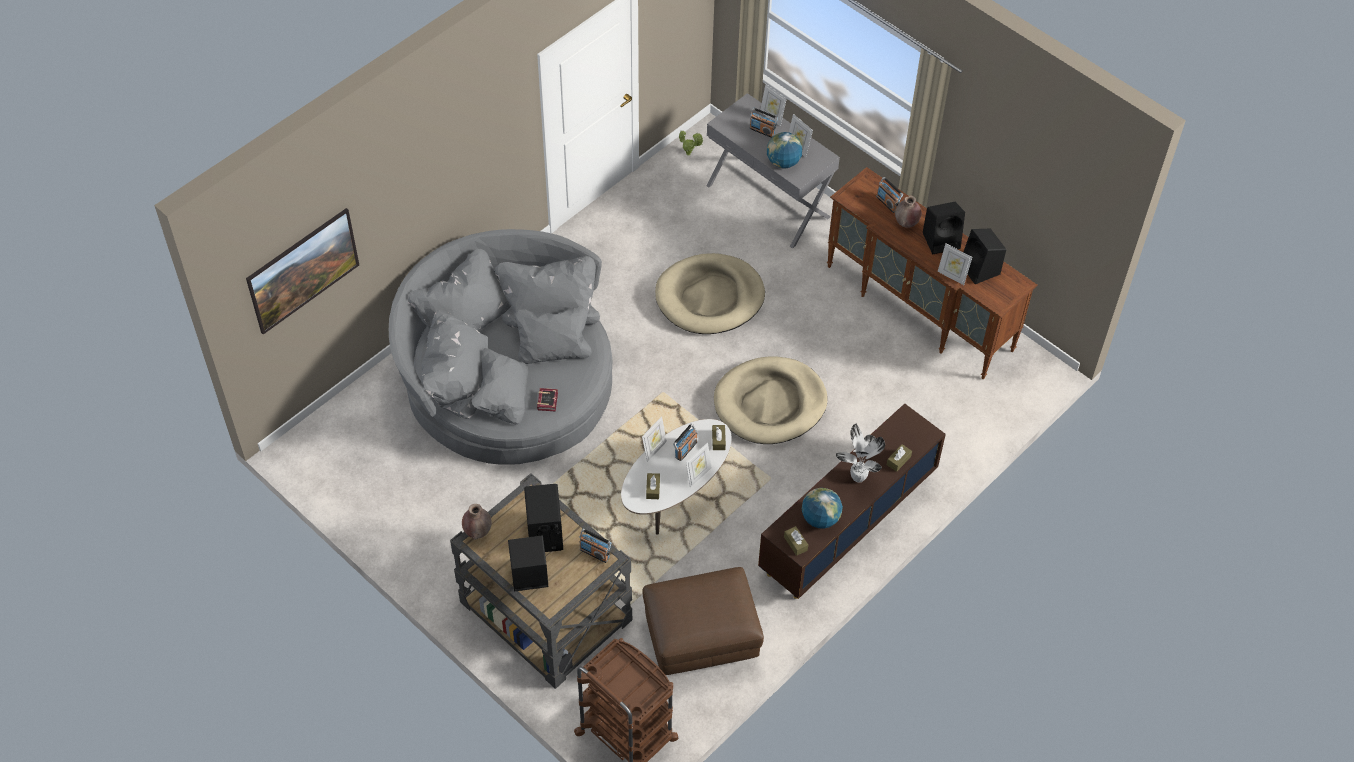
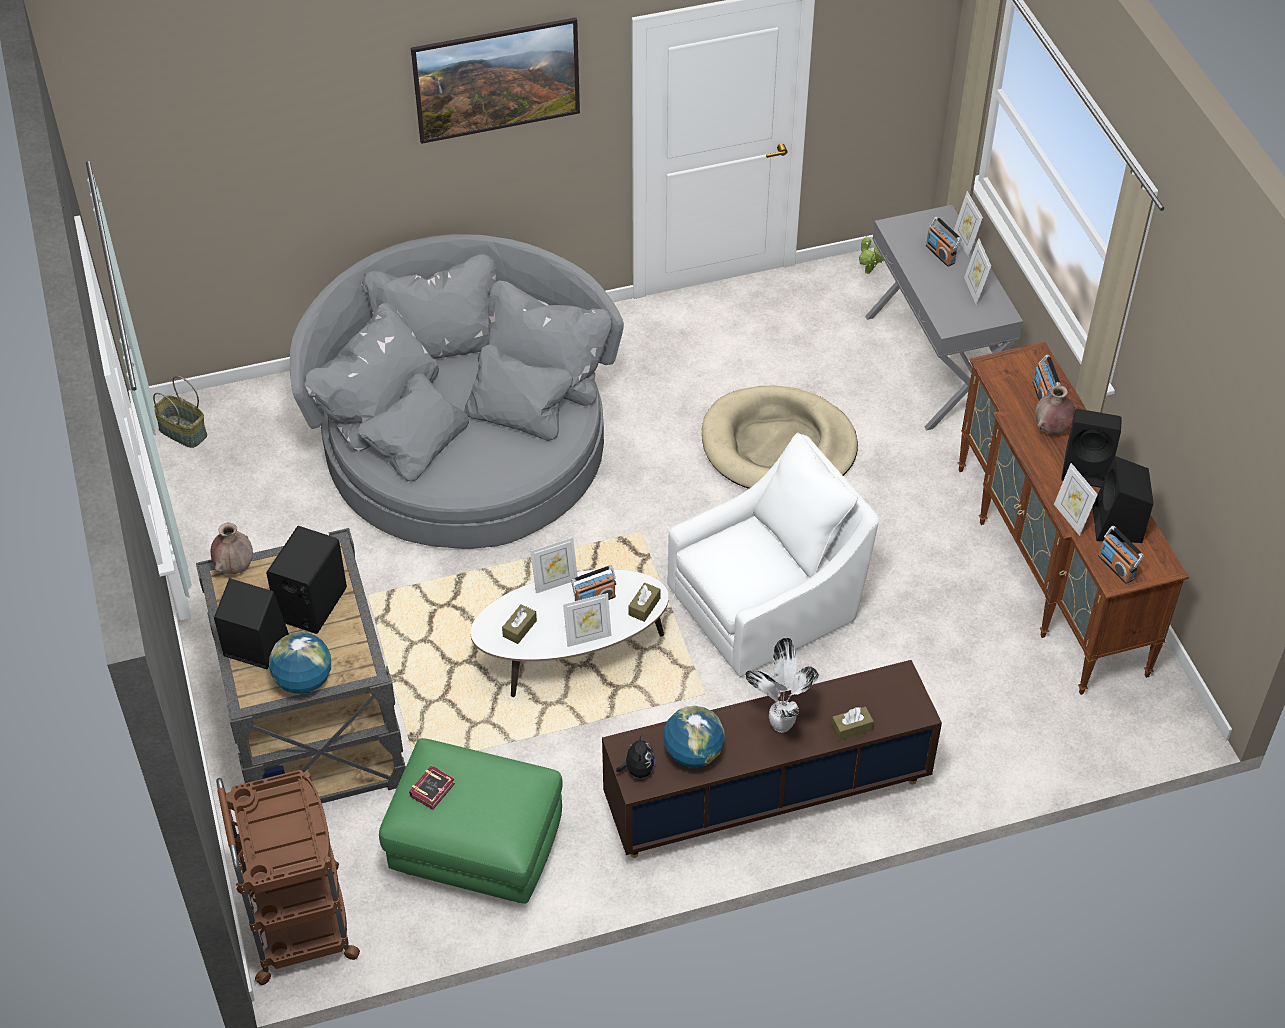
camera: 30 degrees right, 5 degrees down
(306, 284) = (216, 195): picture -> picture (498, 103)
(312, 456) = (182, 432): none -> basket
(548, 400) = (466, 470): book -> book (434, 789)
(595, 553) = (353, 655): radio -> radio (1116, 567)
(701, 639) = (475, 849): brown ottoman -> green ottoman
(770, 403) = (767, 603): beige dog bed -> white armchair
(783, 162) = (942, 300): globe -> globe (303, 681)
(795, 543) = (638, 770): brown tissue box -> plush toy

